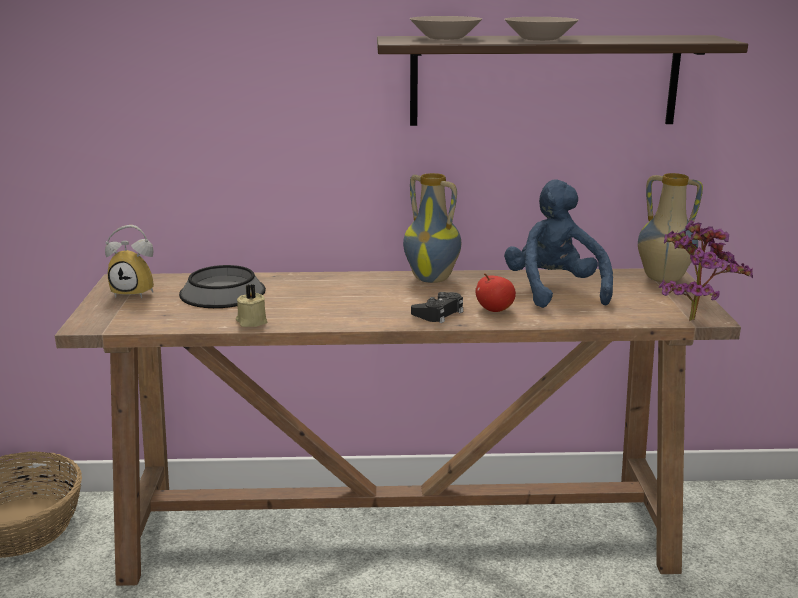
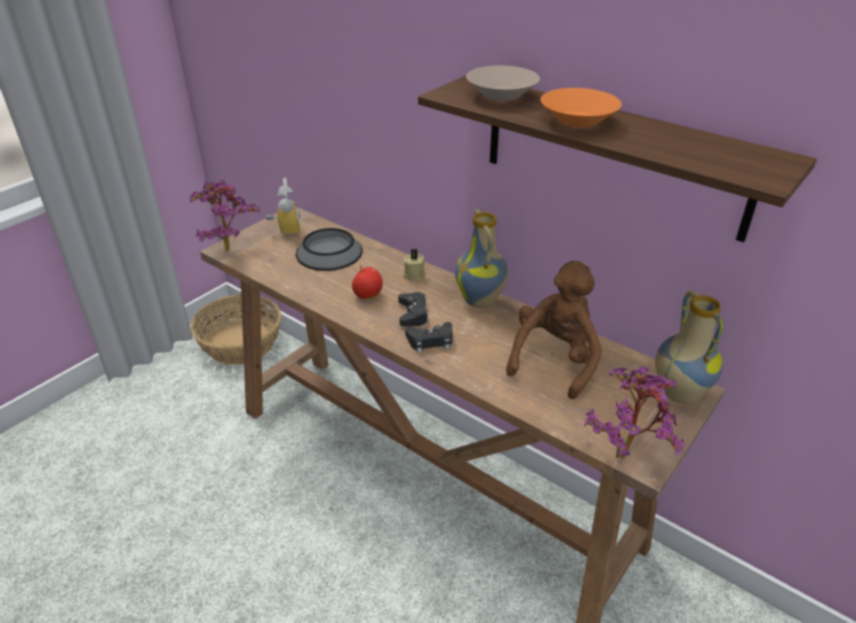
camera: 40 degrees right, 15 degrees up
(88, 322) = (227, 247): none -> potted plant
(137, 292) = (285, 231): alarm clock -> alarm clock turned 150 degrees counterclockwise
(251, 322) = (306, 290): beige candle -> beige candle (414, 274)
(390, 303) = (413, 314): none -> black game controller
(494, 310) = (475, 358): apple -> apple (368, 295)
(540, 39) = (579, 121): beige bowl -> orange bowl
(554, 290) = (555, 360): blue plush toy -> brown plush toy

